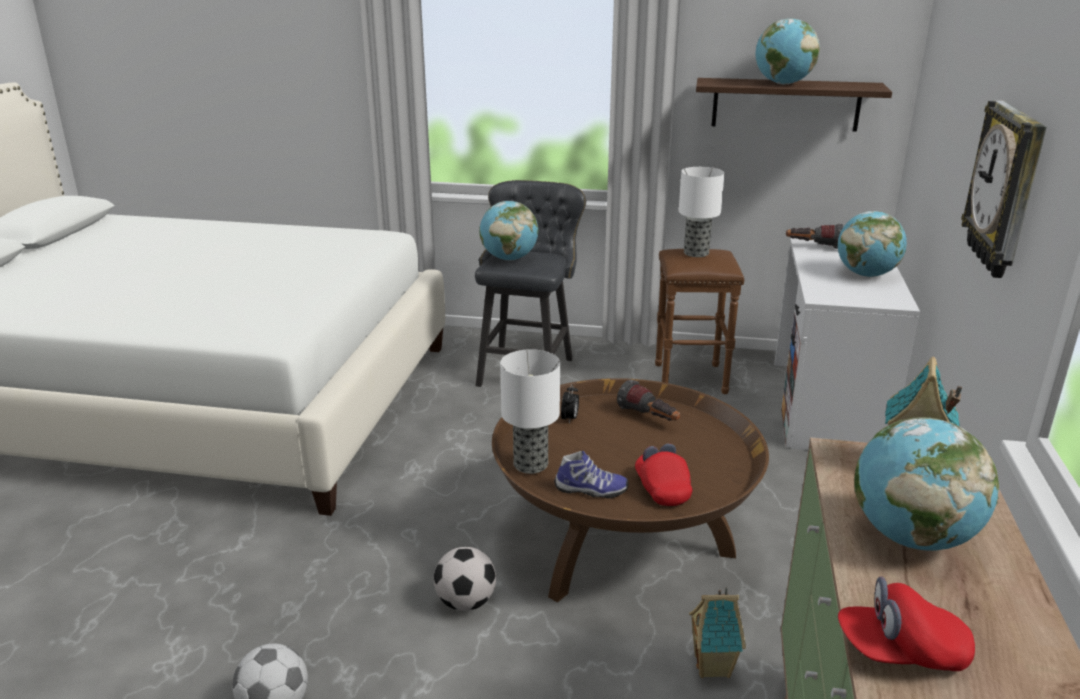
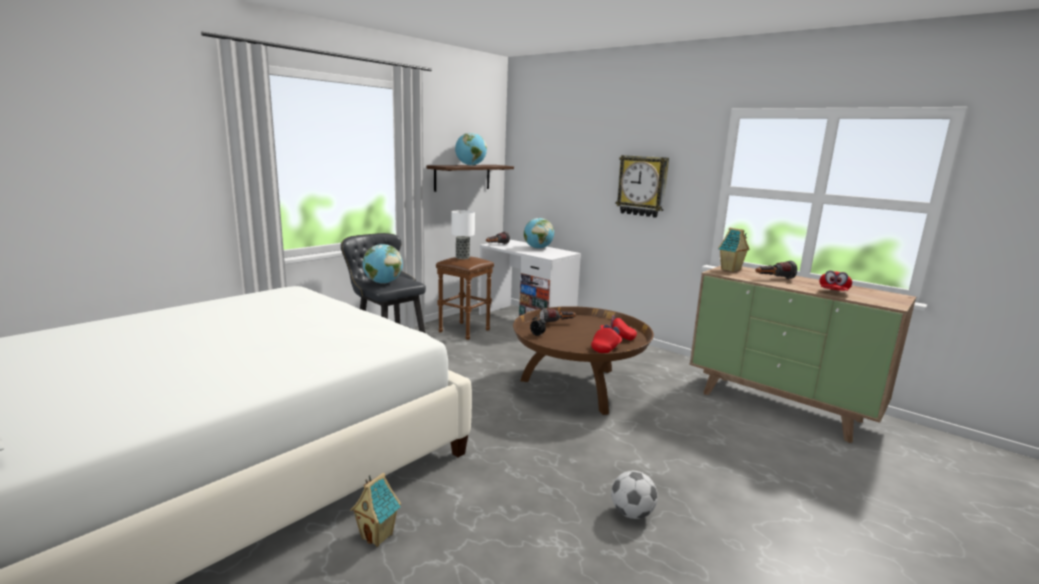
camera: 60 degrees left, 10 degrees down
(466, 602) = (589, 435): football -> none
(531, 464) = (572, 351): table lamp -> none
(590, 490) = (606, 348): shoe -> red cap
(714, 667) = (674, 397): toy house -> toy house (378, 536)
(912, 537) = (773, 279): globe -> flashlight

